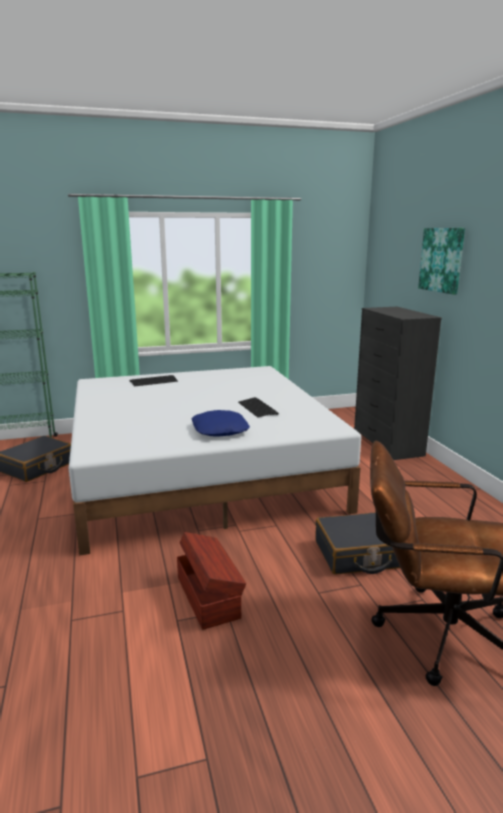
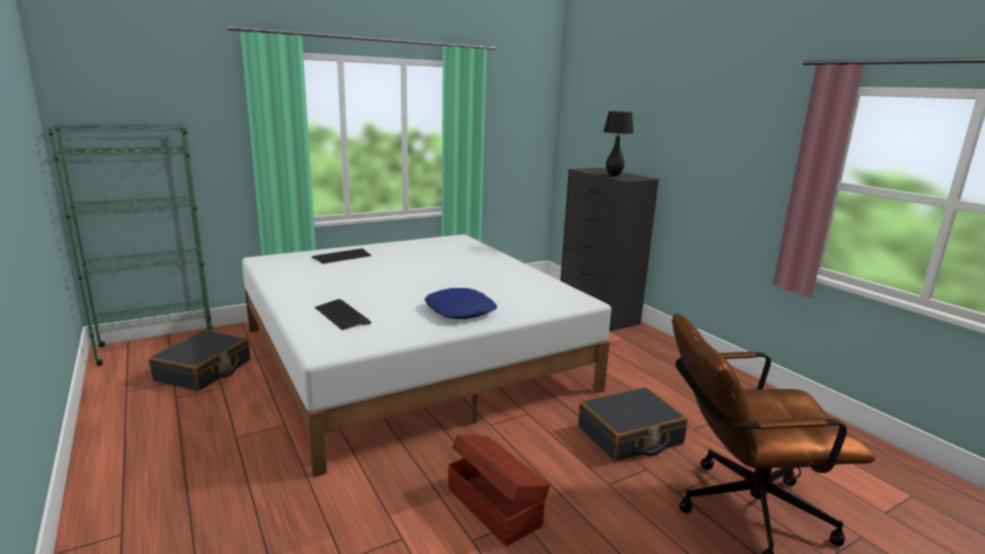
camera: 15 degrees left, 0 degrees up
(257, 408) = (484, 283): keyboard -> keyboard (342, 315)
(398, 314) = (613, 175): none -> black table lamp
(442, 260) = (656, 119): picture -> none

